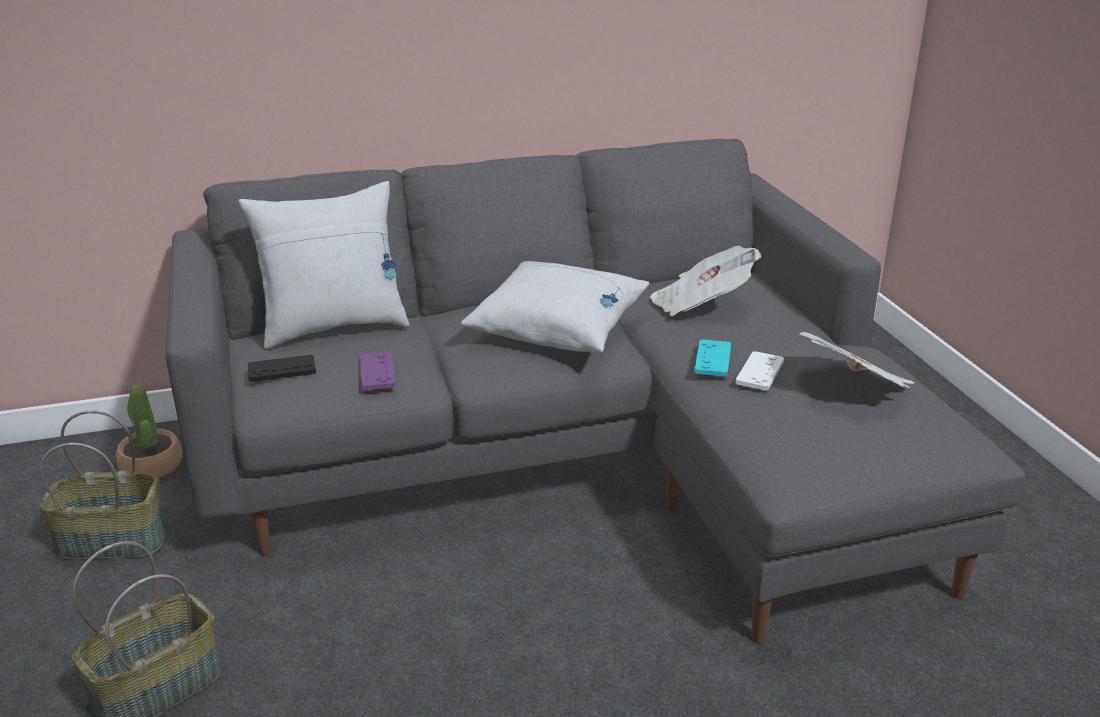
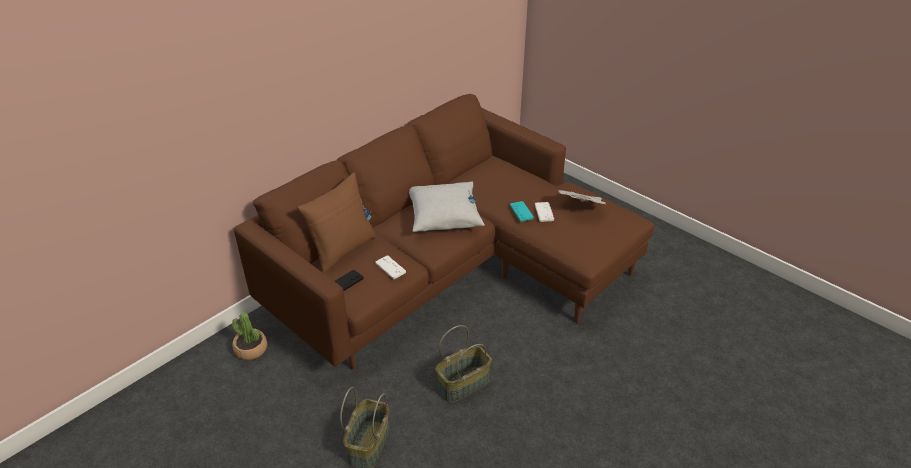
camera: 30 degrees left, 10 degrees up
(114, 540) = (275, 392): basket -> basket (463, 383)
(334, 328) = (342, 251): grey pillow -> brown pillow
(377, 372) = (390, 268): purple game controller -> white game controller
(578, 465) = (451, 271): grey sofa -> brown sofa
(701, 305) = (491, 183): newspaper -> none

